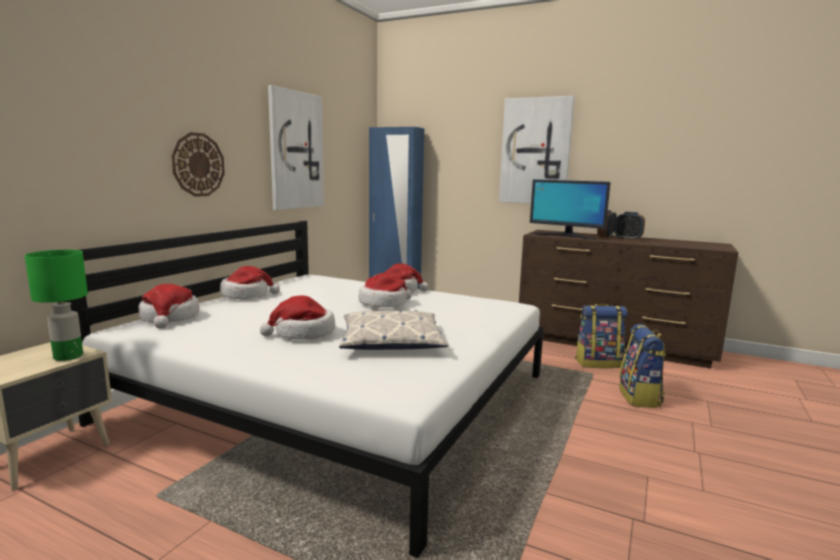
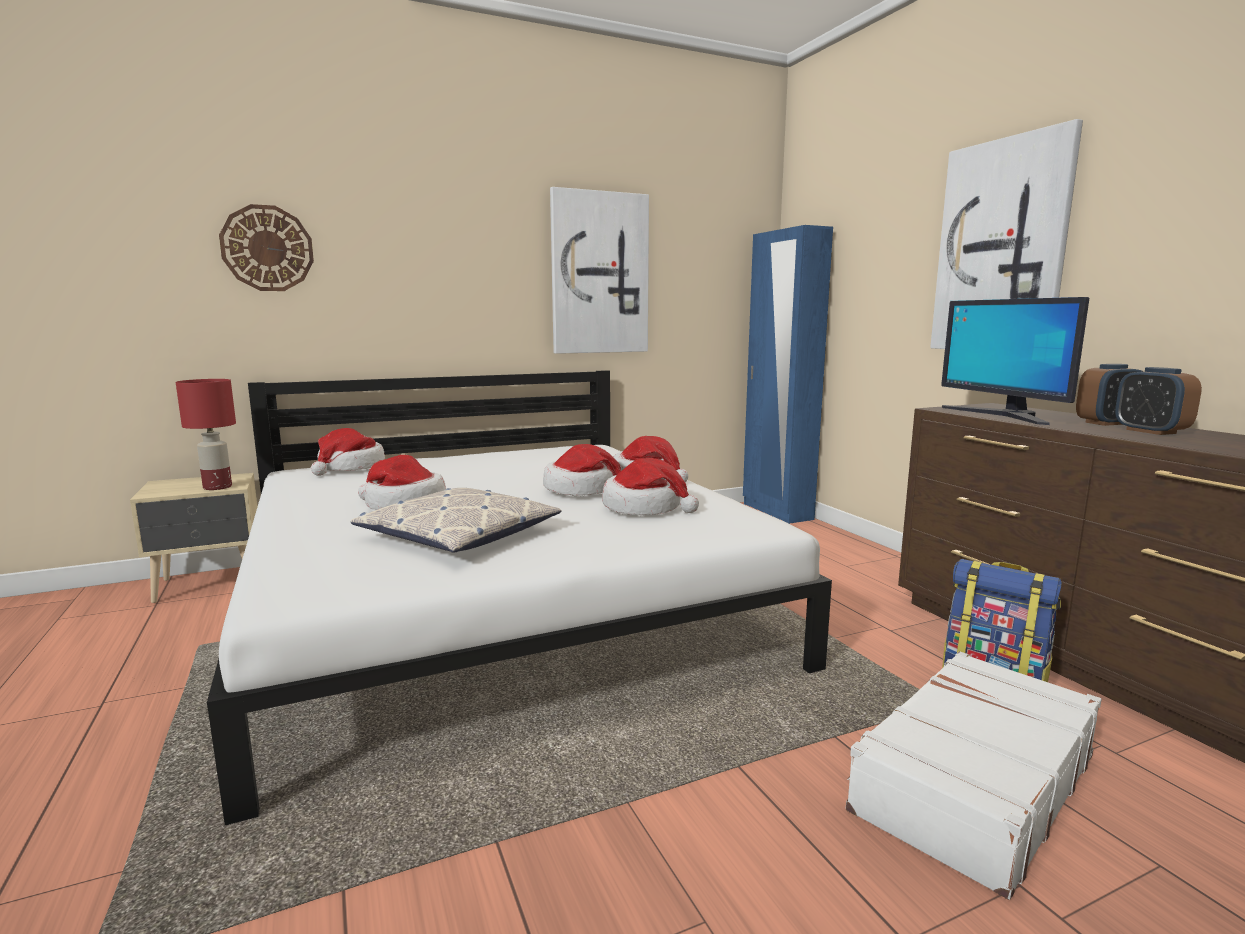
camera: 40 degrees right, 0 degrees up
(68, 357) = (216, 487): green table lamp -> red table lamp
(198, 164) = (434, 294): wall clock -> wall clock (267, 248)
(246, 295) = (470, 457): hat -> hat (644, 508)
(640, 397) = (972, 782): backpack -> white suitcase

